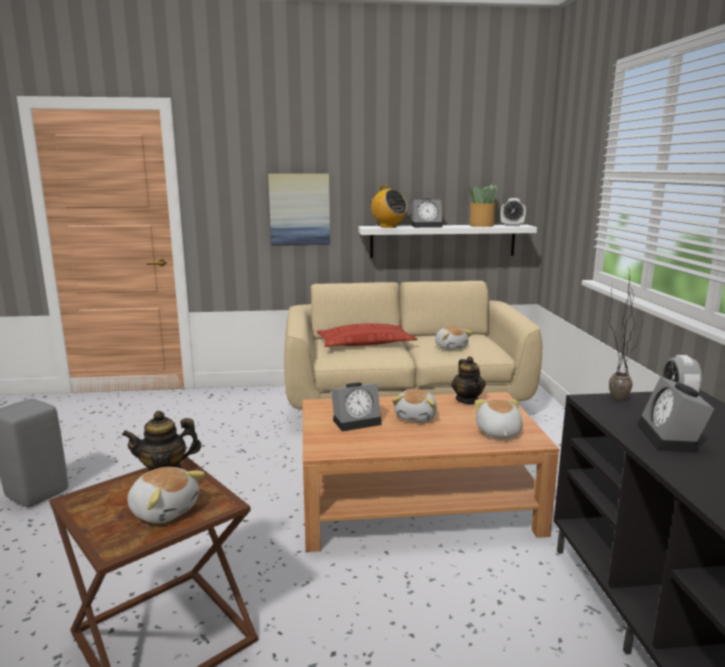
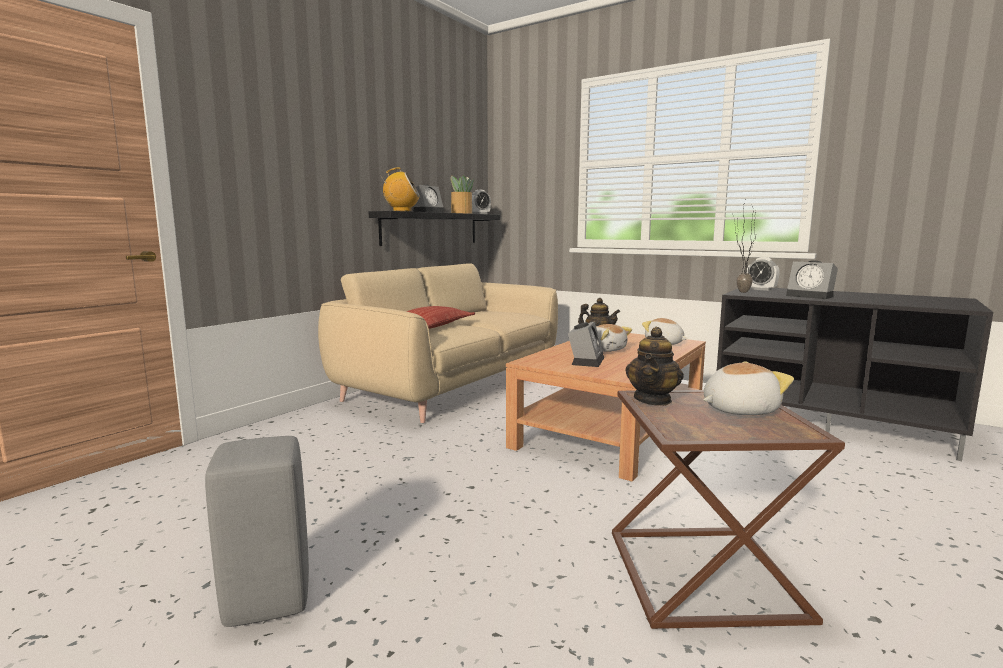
camera: 50 degrees left, 5 degrees down
(299, 209) = (314, 189): picture -> none
(443, 241) = (431, 228): white shelf -> black shelf
(451, 347) = (497, 317): plush toy -> none

